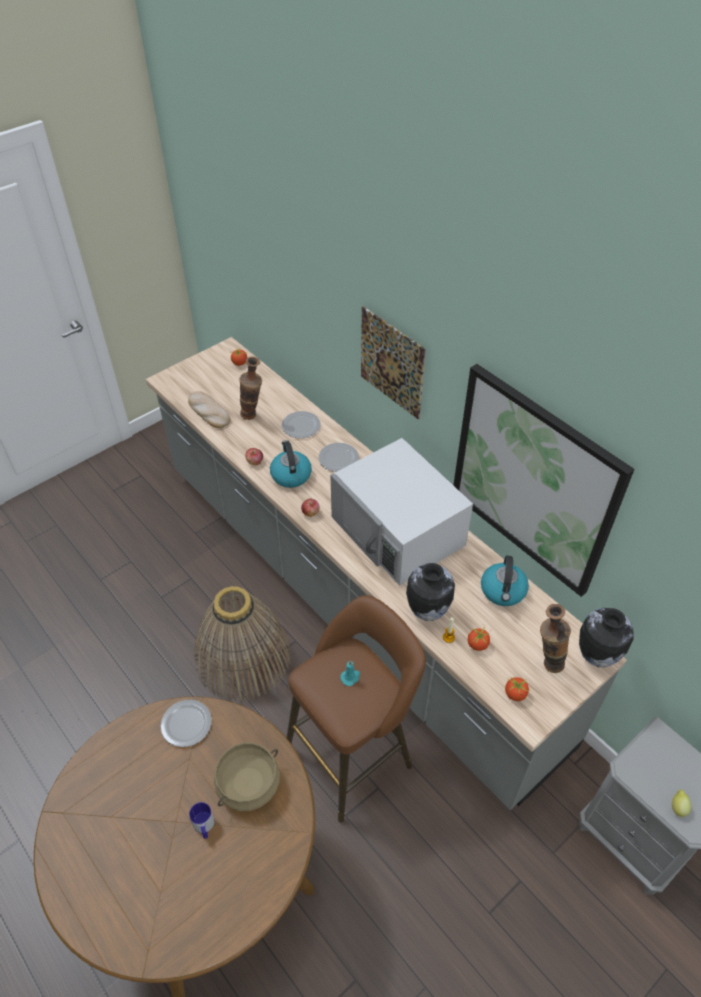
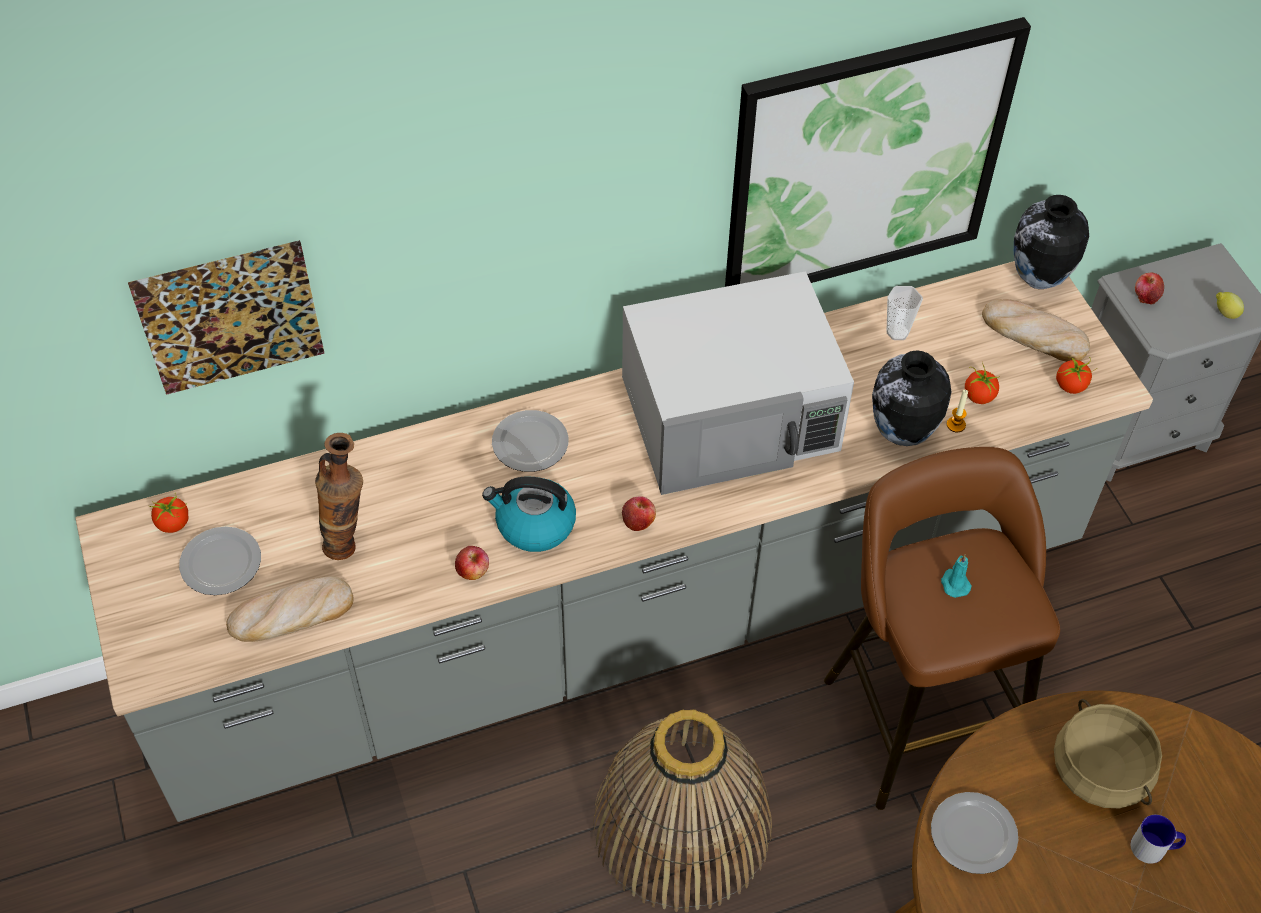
camera: 70 degrees left, 5 degrees up
(302, 426) = (418, 472): plate -> plate (222, 562)
(391, 363) = (553, 220): picture -> picture (230, 318)
(503, 591) = (897, 332): kettle -> cup
(546, 664) = (1033, 334): vase -> bread
(658, 749) = (1146, 296): none -> apple

